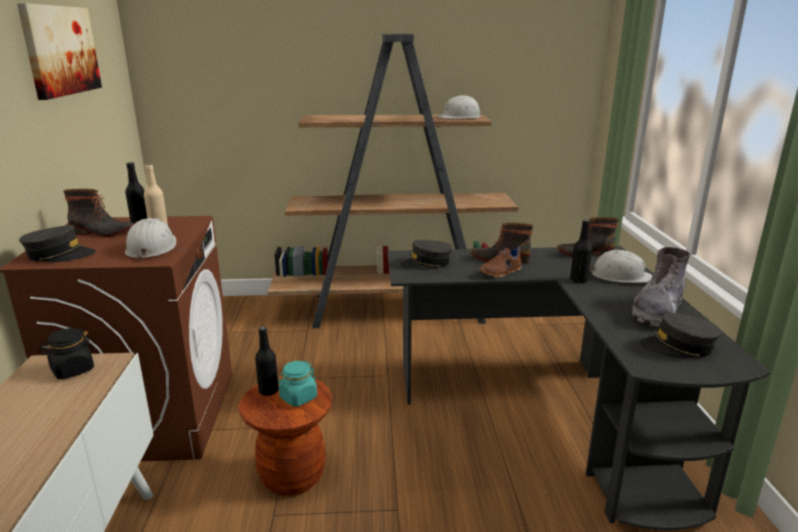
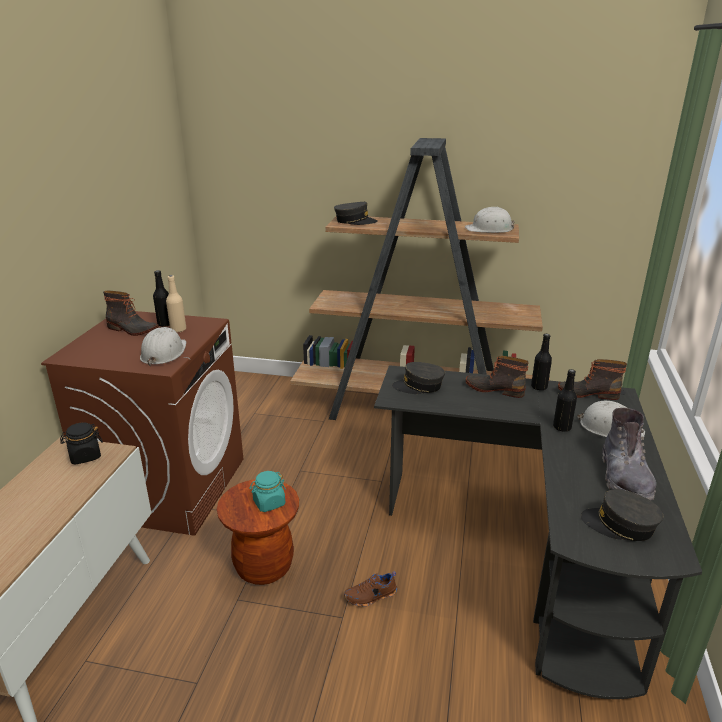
camera: 15 degrees right, 5 degrees up
(59, 255) = (91, 352): grey cap -> grey cap (355, 221)
(60, 50) = (113, 161): picture -> none
(268, 391) = (247, 491): black bottle -> black bottle (539, 387)
(501, 272) = (487, 407): brown shoe -> brown shoe (371, 596)
(657, 311) = (624, 478): grey boot -> grey boot turned 45 degrees counterclockwise

